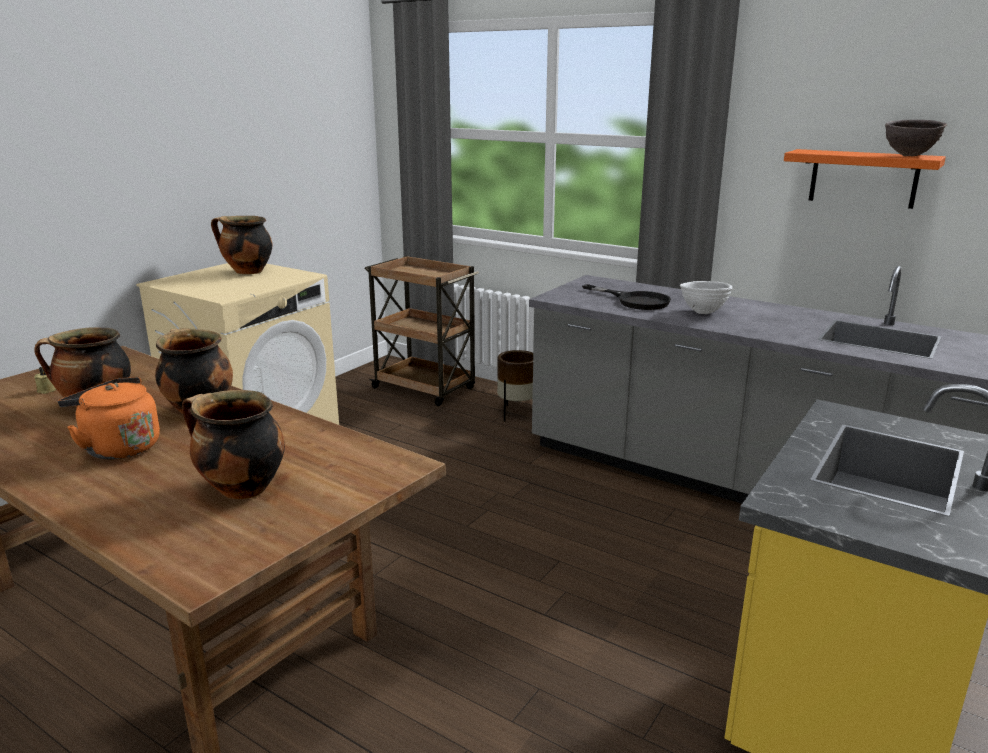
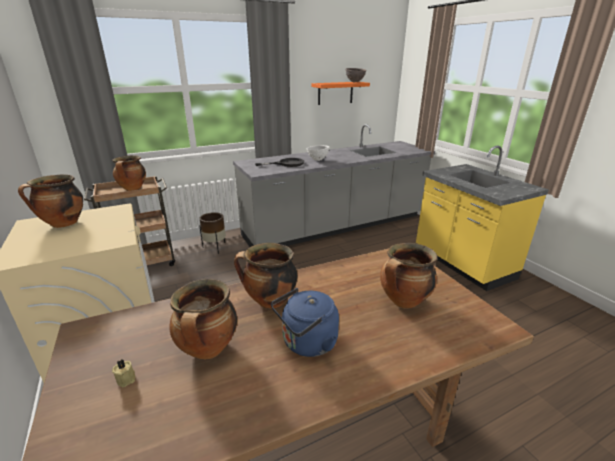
camera: 60 degrees left, 5 degrees up
(118, 447) = (307, 343): orange kettle -> blue kettle
(428, 274) = (133, 189): none -> cooking pot

